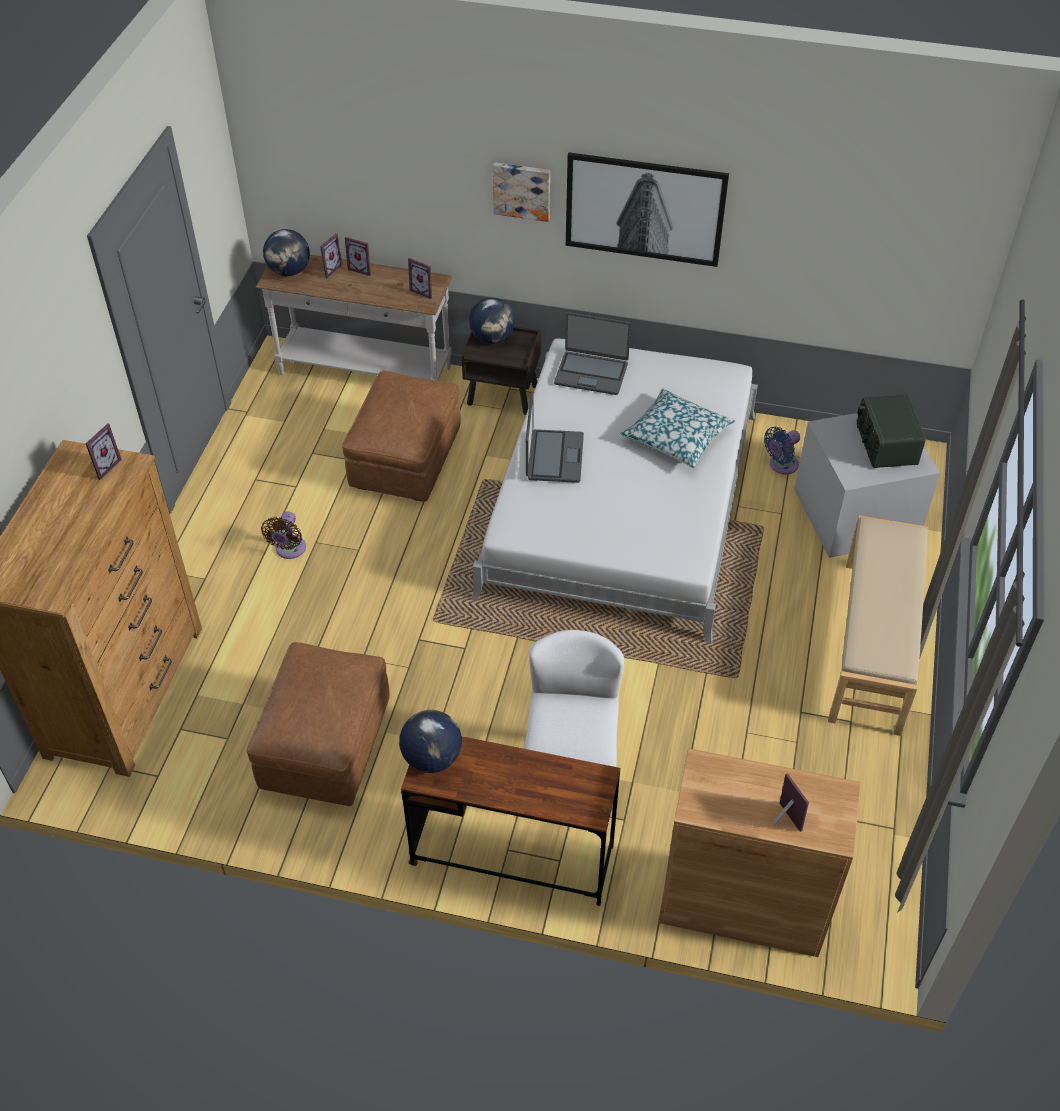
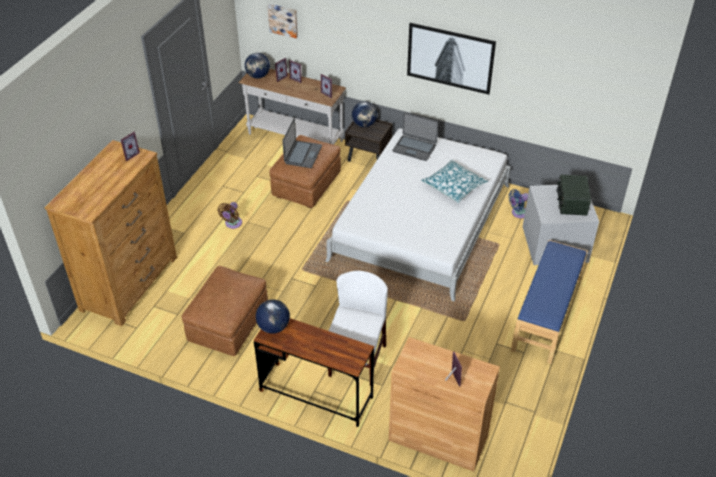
camera: 10 degrees right, 5 degrees down
(522, 190) = (385, 42): picture -> picture (283, 20)
(554, 457) = (382, 188): laptop -> laptop (302, 155)
(873, 646) = (547, 314): beige bench -> blue bench

